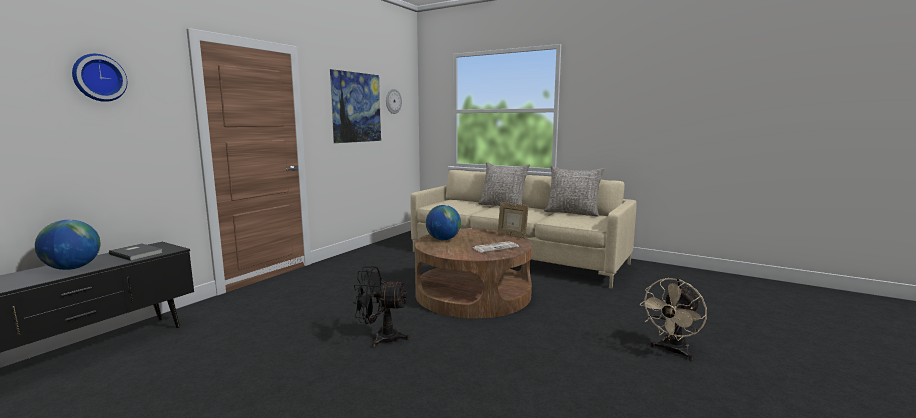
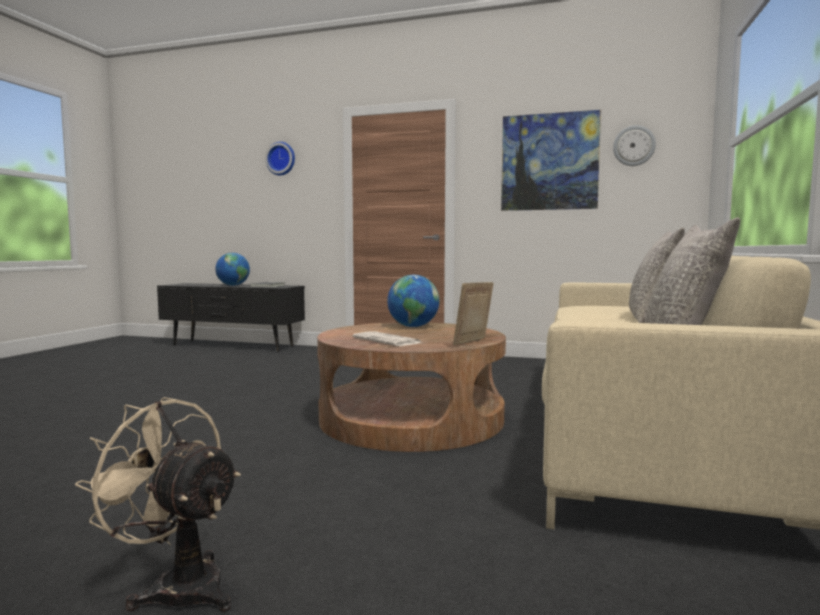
camera: 75 degrees right, 5 degrees down
(380, 338) = (257, 396): black fan -> none

